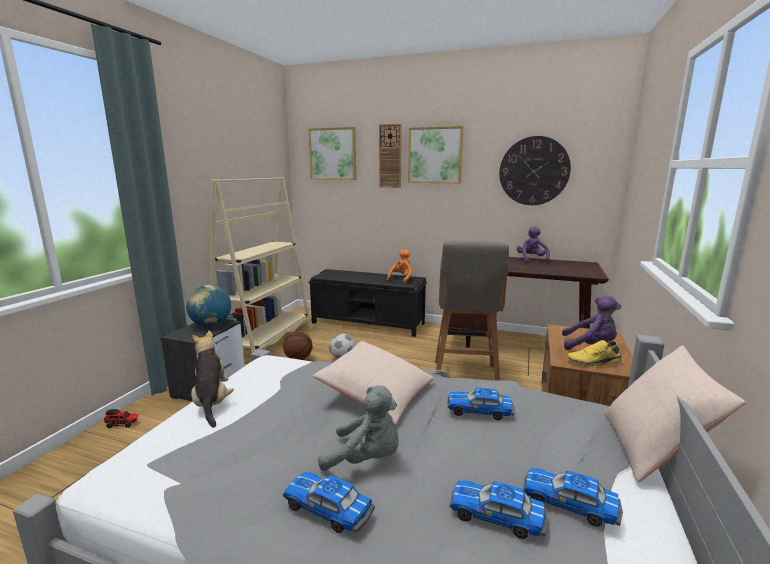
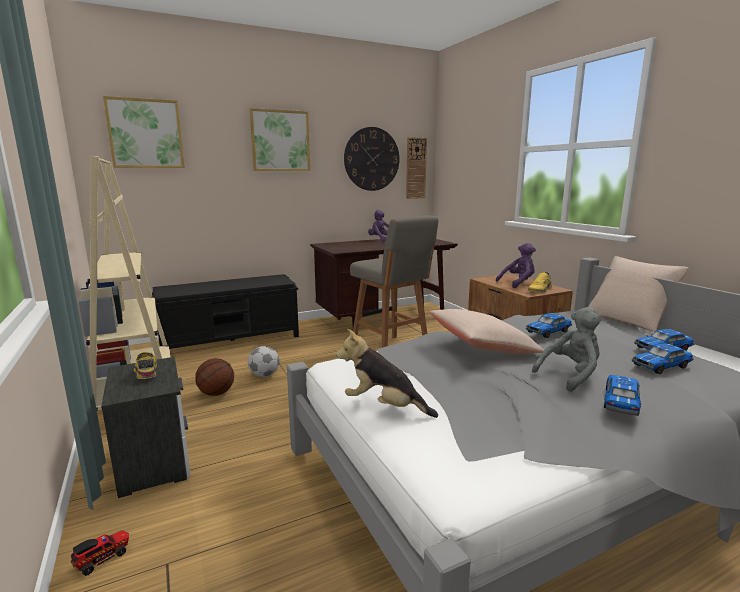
camera: 45 degrees left, 0 degrees up
(211, 325) = (145, 371): globe -> yellow shoe
(328, 509) = (621, 402): toy car -> toy car turned 135 degrees clockwise
(390, 156) = (228, 140): wall clock -> wall clock (416, 168)
(401, 279) = (267, 279): orange plush toy -> none

